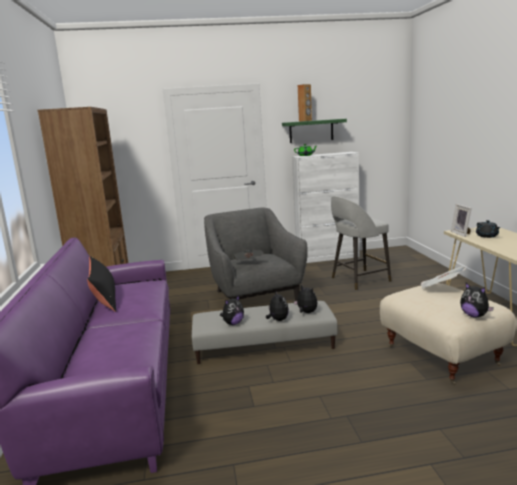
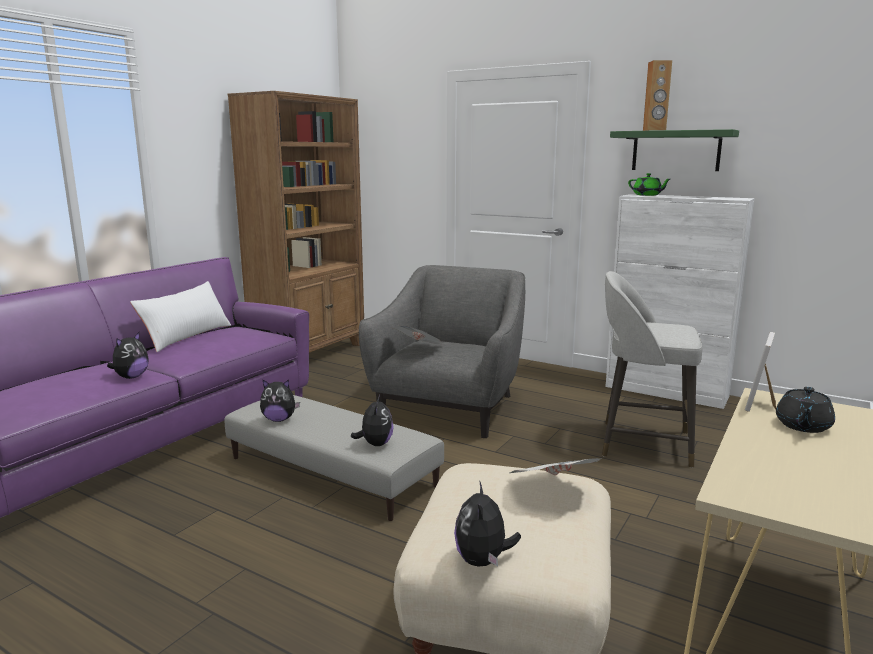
camera: 40 degrees right, 0 degrees up
(104, 299) = (186, 336): black pillow -> white pillow
(277, 320) = (326, 437): plush toy -> plush toy (131, 377)

